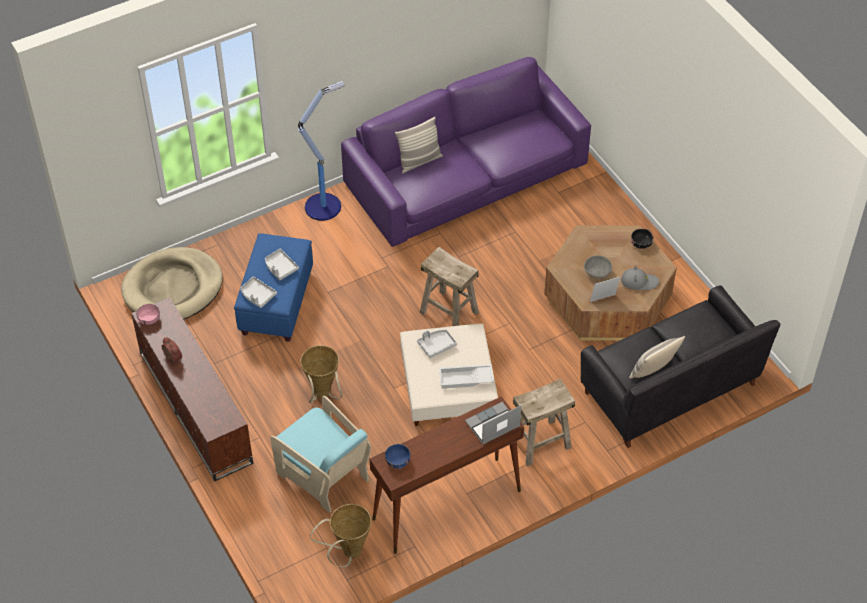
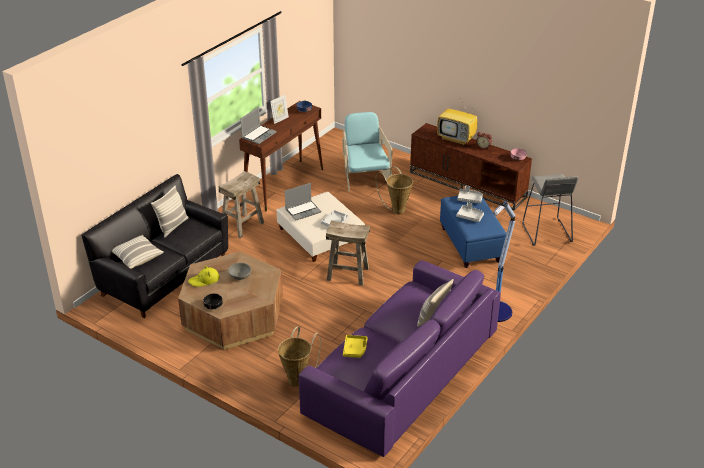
camera: 155 degrees right, 15 degrees down
(173, 288) = (546, 232): beige dog bed -> grey stool
(193, 388) = (457, 139): none -> television
(324, 475) = (365, 178): turquoise armchair -> turquoise armchair turned 60 degrees clockwise
(348, 553) = (326, 155): basket -> basket (298, 379)
(465, 379) = (303, 211): white tray -> laptop
(519, 148) = (355, 349): none -> yellow tray
(603, 300) = (227, 261): picture frame -> picture frame (280, 119)
(639, 281) = (204, 280): grey hat -> yellow hat
(711, 332) = (136, 257): none -> pillow

